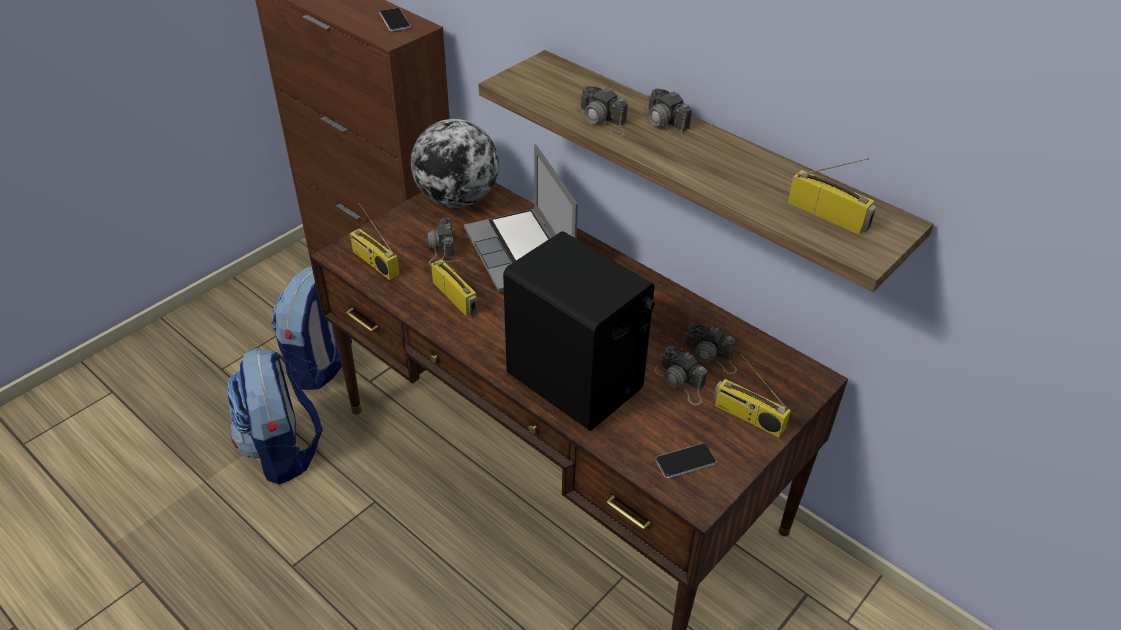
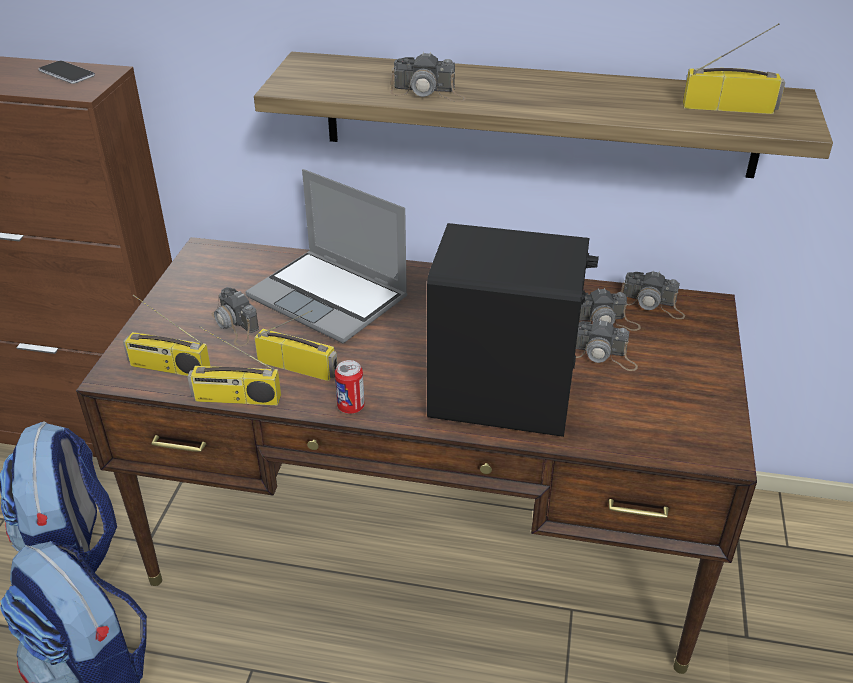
camera: 30 degrees left, 5 degrees down
(457, 199) = (209, 271): globe -> none
(465, 342) = (351, 407): none -> can
(666, 124) = (494, 79): camera -> camera (652, 304)
(685, 461) = (676, 424): phone -> none
(747, 417) = (689, 361): radio -> radio (236, 399)

